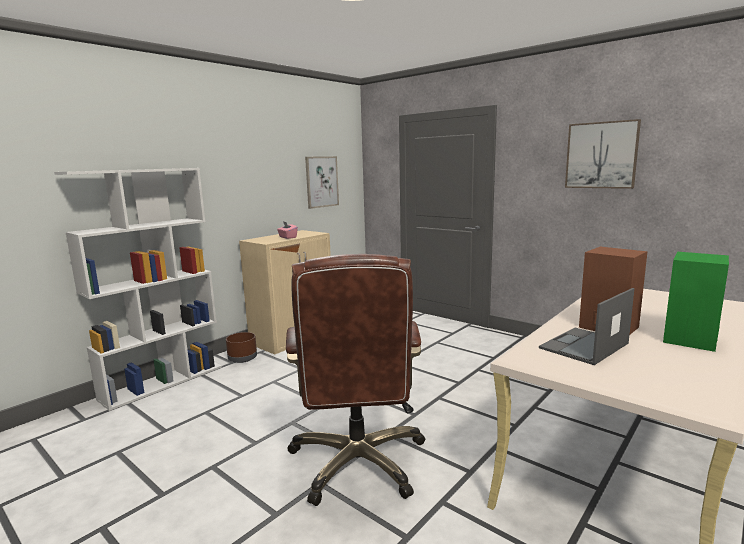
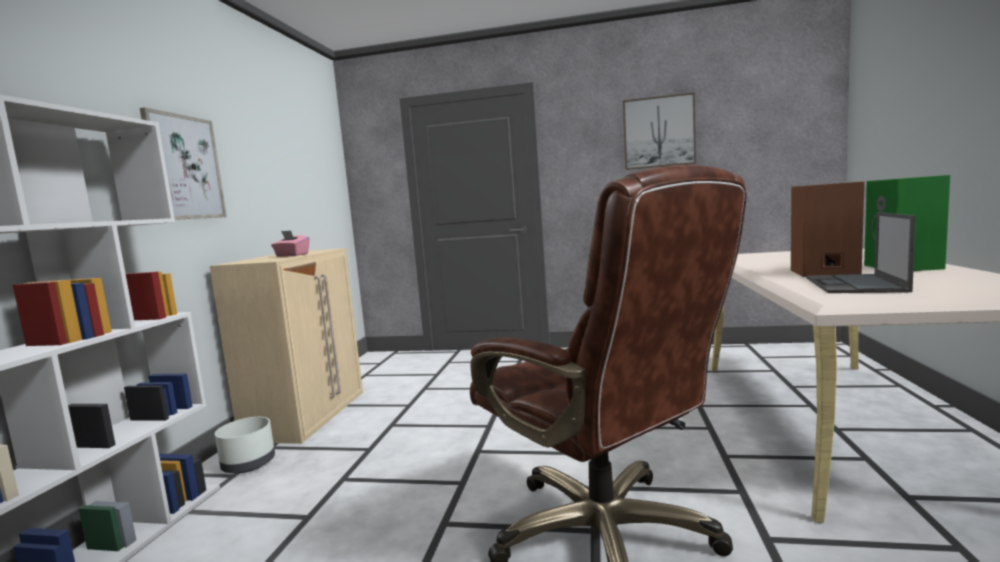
camera: 30 degrees left, 5 degrees down
(243, 359) = (249, 464): brown planter -> white planter
(321, 182) = (305, 183): picture -> picture (184, 167)

